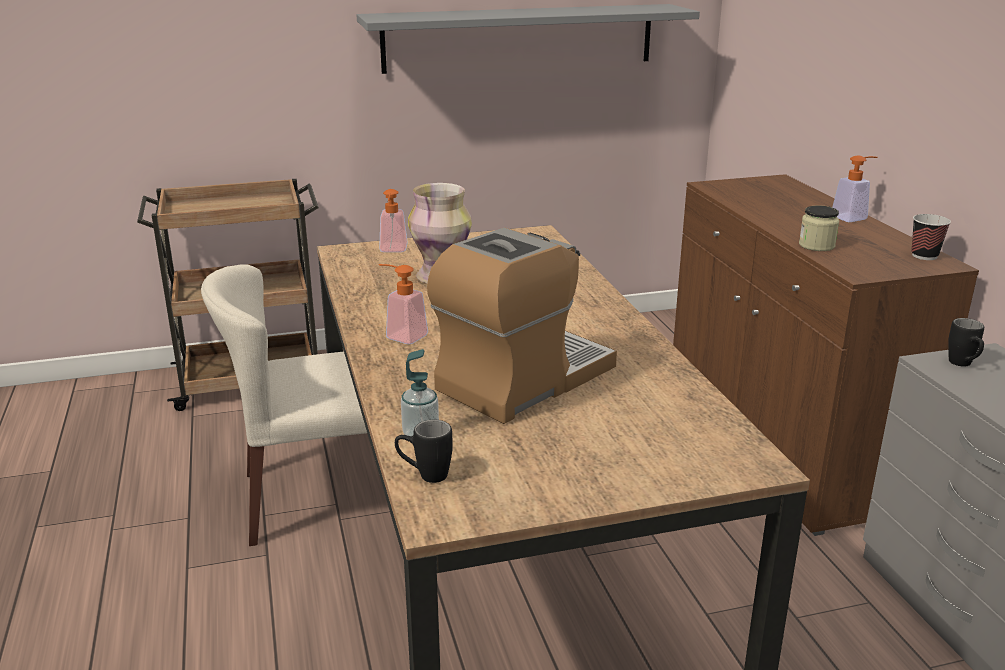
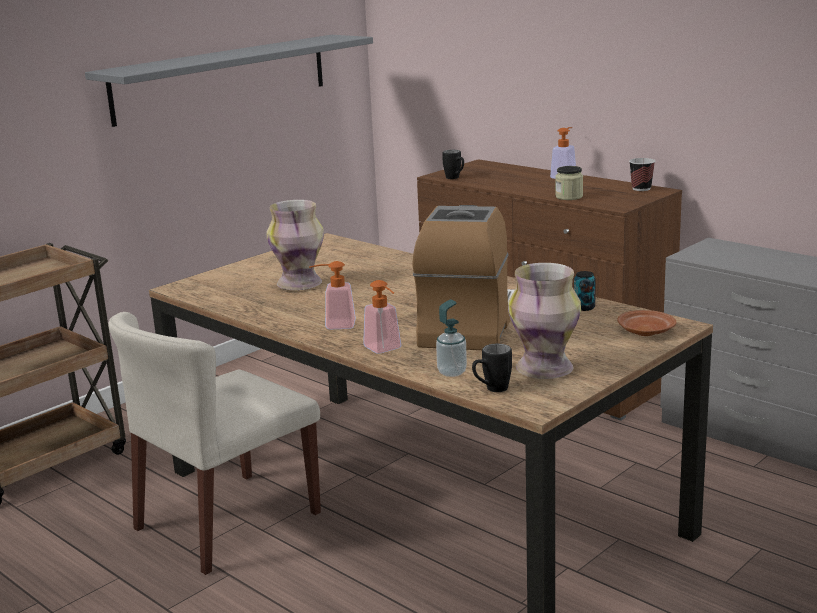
camera: 30 degrees left, 5 degrees down
(393, 250) = (225, 277): soap dispenser -> soap dispenser (386, 349)
(519, 470) = (546, 369): none -> vase
(681, 398) = (584, 307): none -> can
(706, 459) = (645, 331): none -> brown plate
(963, 365) = (706, 252): black mug -> black mug (455, 178)

